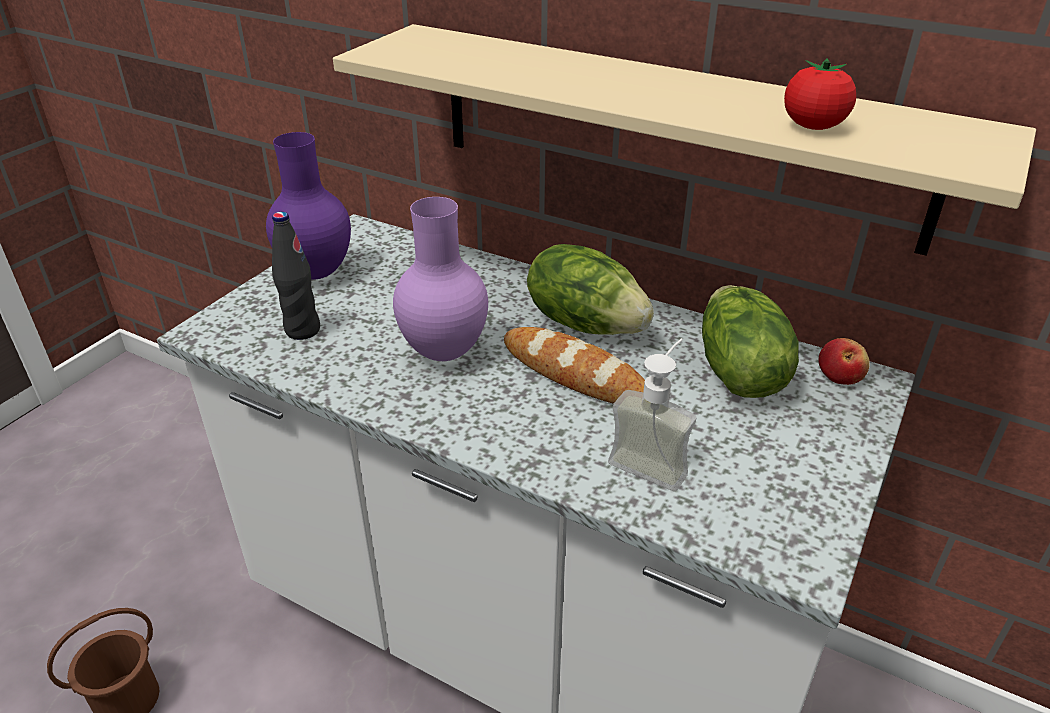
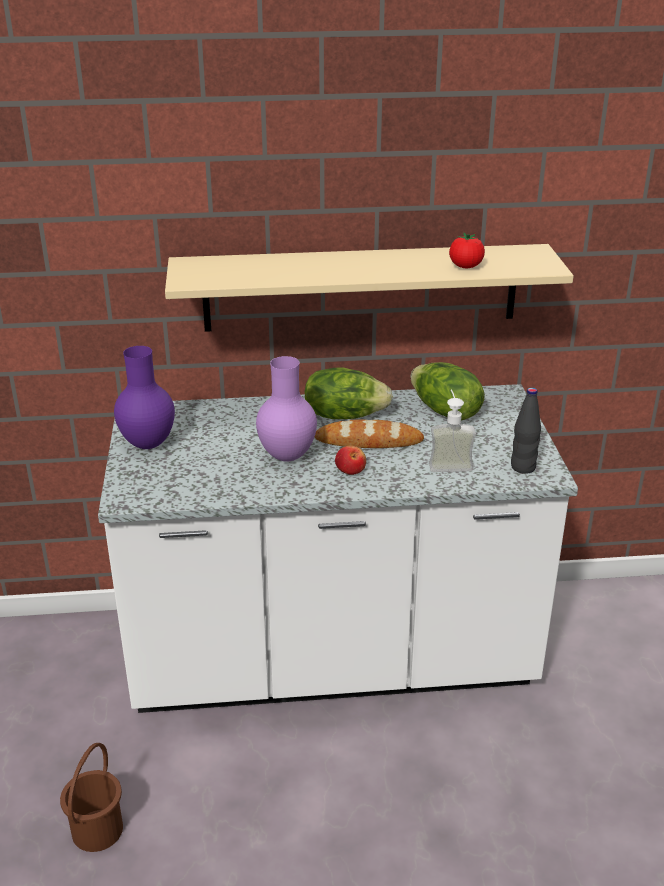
camera: 35 degrees left, 5 degrees down
(302, 330) = (187, 476): black bottle -> black bottle (523, 467)
(840, 376) = (491, 396): apple -> apple (350, 470)

